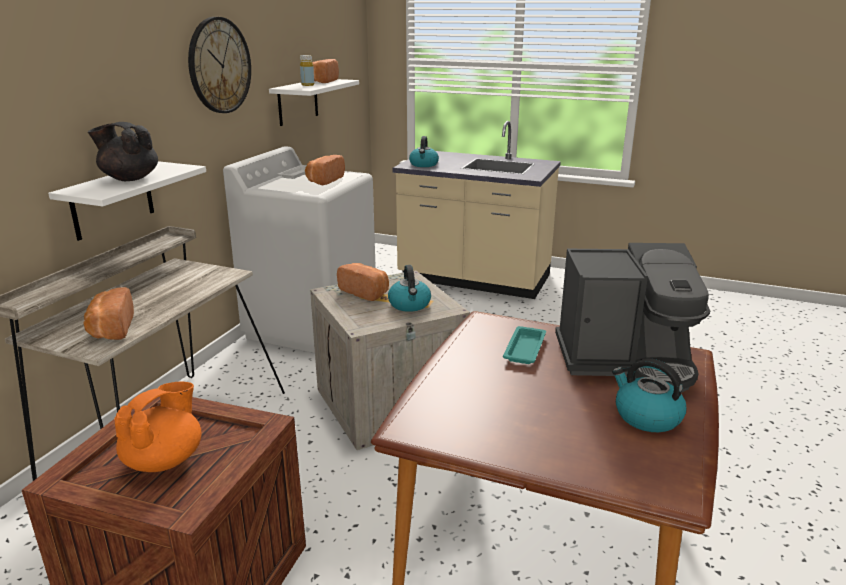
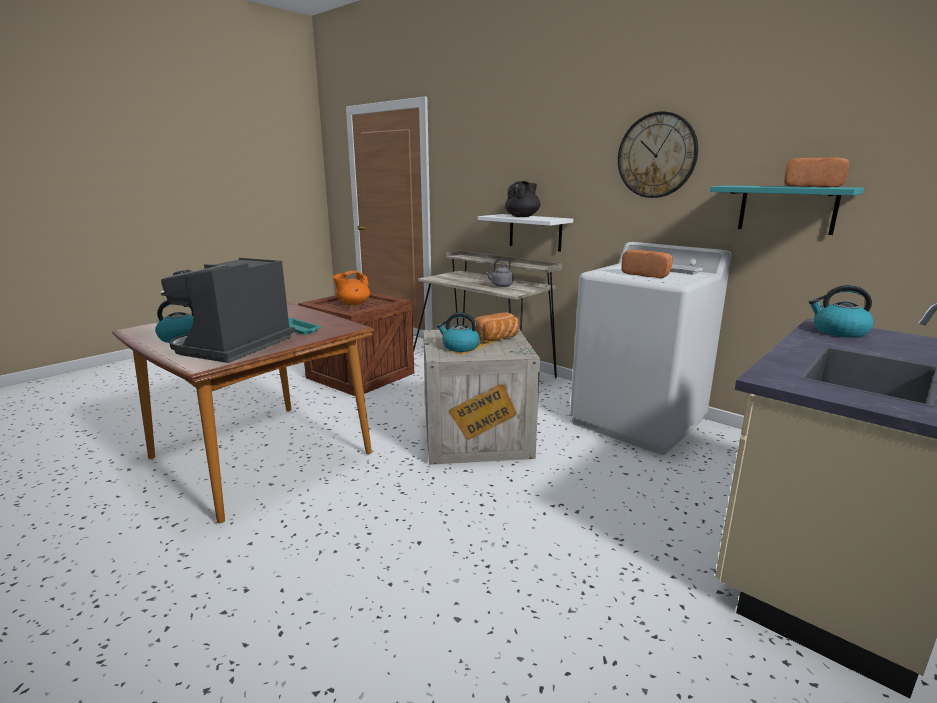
camera: 110 degrees right, 5 degrees down
(110, 329) = (450, 278): bread -> none
(165, 460) = (353, 303): orange teapot -> orange teapot turned 90 degrees clockwise
(179, 286) = (500, 285): none -> grey kettle
(298, 102) = (787, 209): white shelf -> turquoise shelf
(307, 85) = (766, 186): yellow bottle -> none

